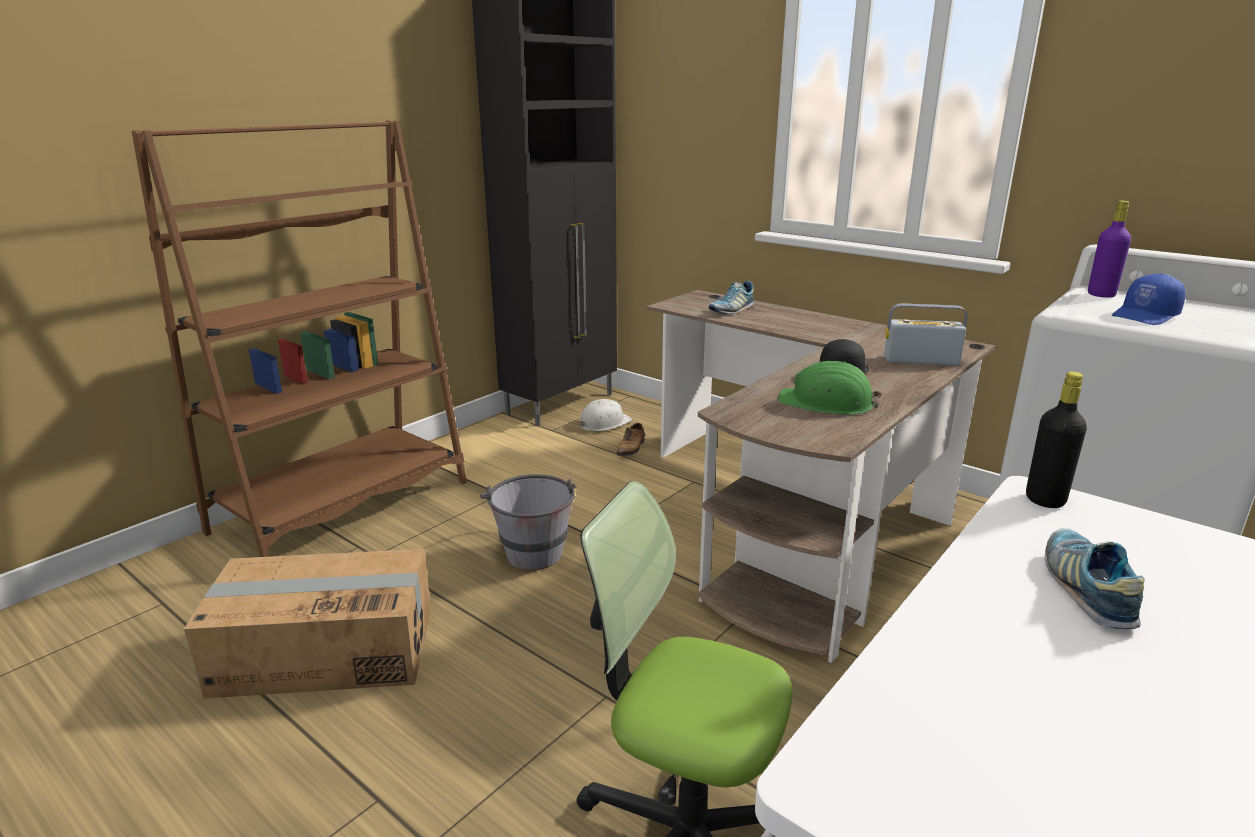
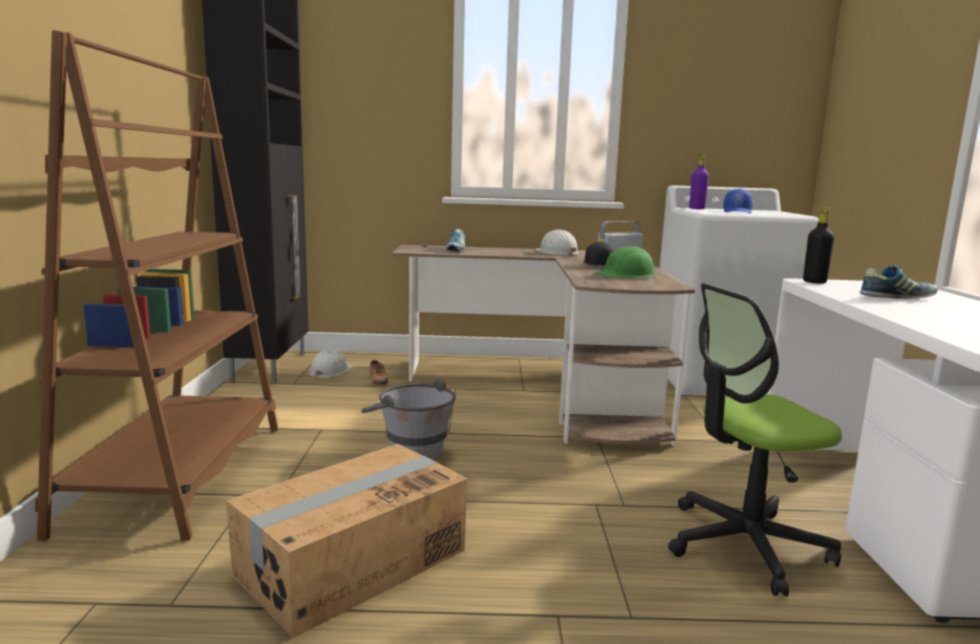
camera: 40 degrees left, 10 degrees down
(857, 333) = (557, 253): none -> white hard hat
(1086, 589) = (896, 298): shoe -> shoe turned 120 degrees clockwise

